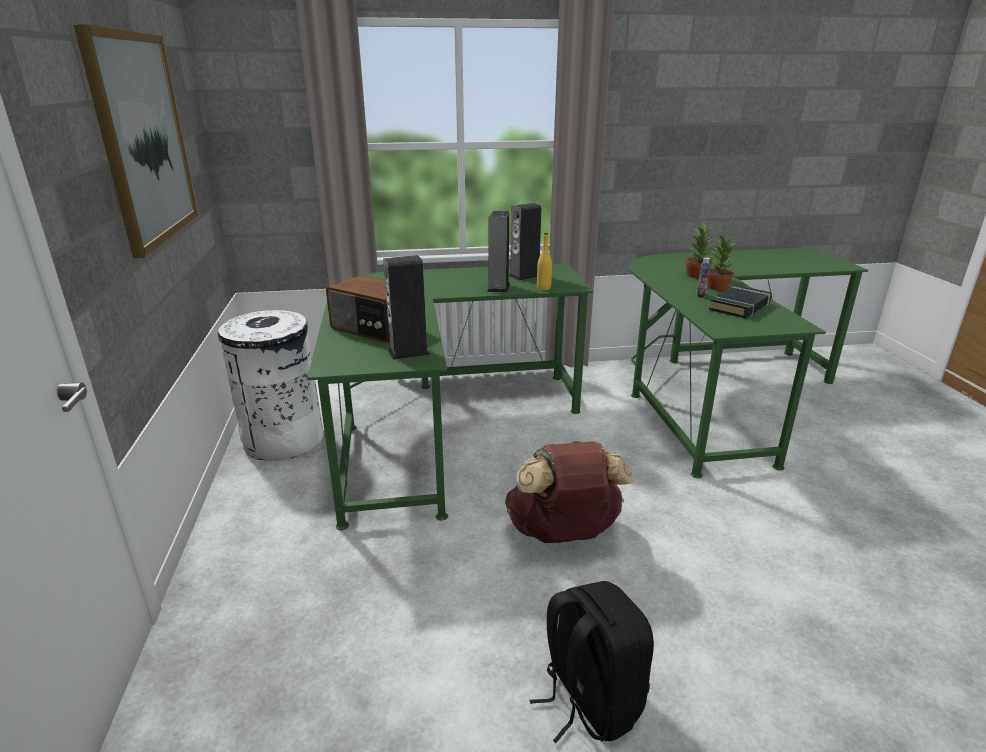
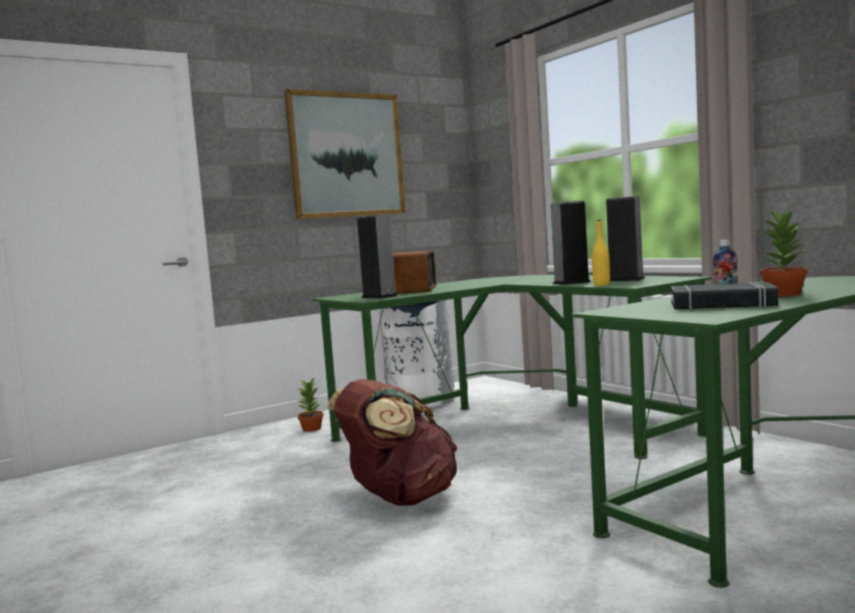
camera: 65 degrees right, 20 degrees down
(589, 700) = (191, 550): black backpack -> none
(696, 275) = (815, 287): potted plant -> potted plant (312, 429)

